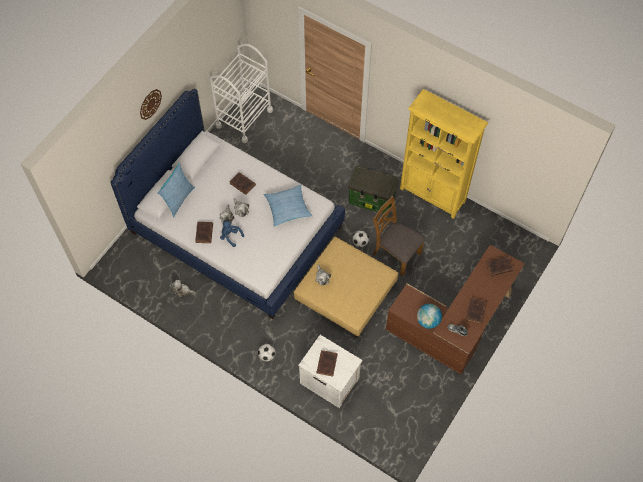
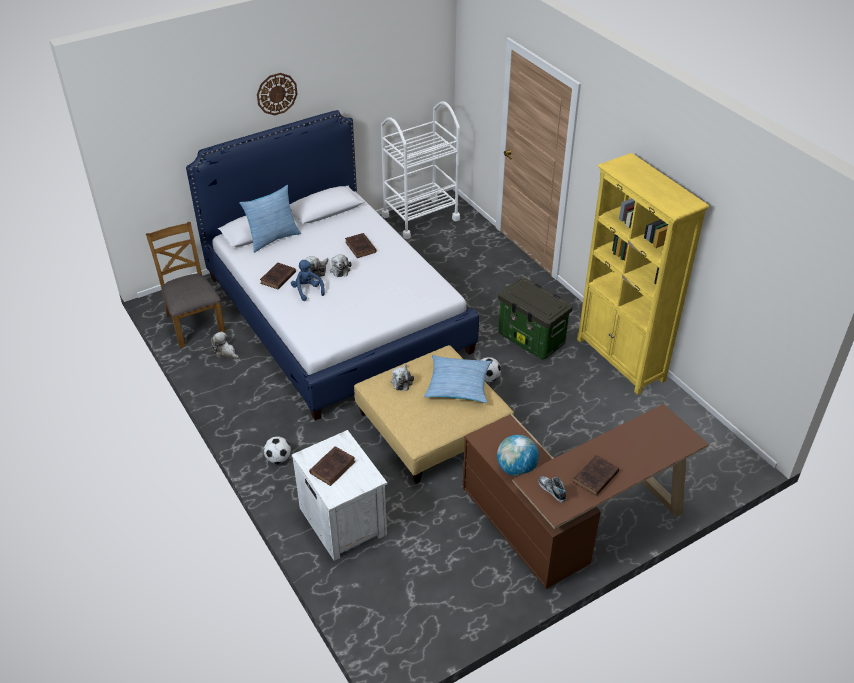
camera: 25 degrees right, 20 degrees down
(287, 208) = (400, 285): pillow -> pillow (458, 385)
(396, 253) = (531, 406): brown chair -> brown chair (194, 324)
(498, 267) = (662, 434): brown book -> none

